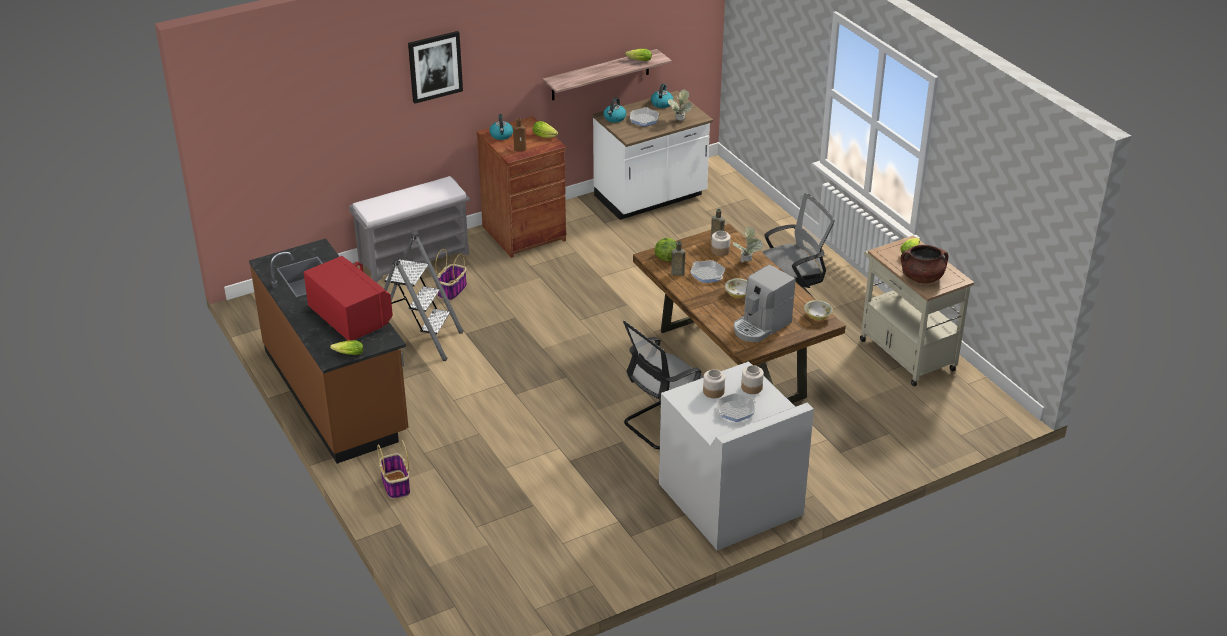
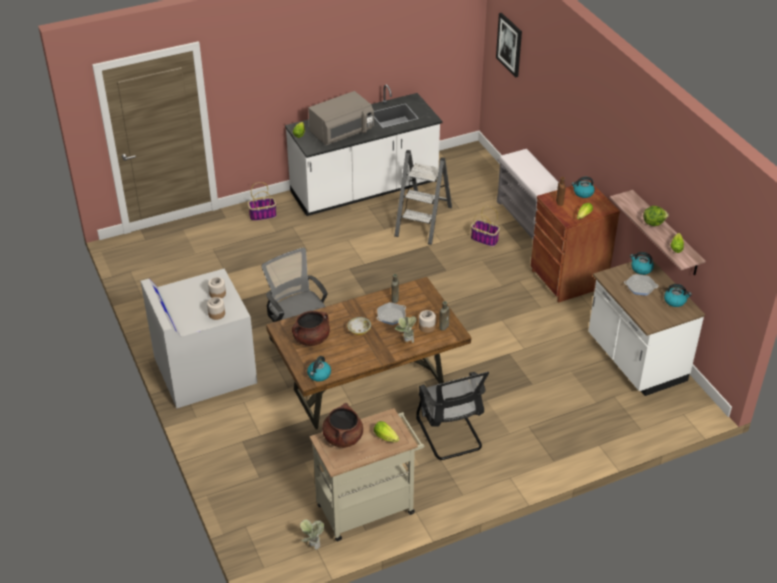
camera: 95 degrees right, 5 degrees up
(336, 392) = (364, 189): brown counter -> white counter
(350, 317) = (342, 133): red microwave -> grey microwave
(435, 66) = (582, 104): picture -> picture (509, 44)
(666, 258) = (418, 294): lettuce -> lettuce (653, 223)
(679, 122) = (638, 310): potted plant -> potted plant (312, 544)
(735, 411) = (191, 303): frying pan -> none
(761, 326) = (311, 339): coffee machine -> brown cooking pot
(817, 316) = (319, 375): bowl -> kettle

